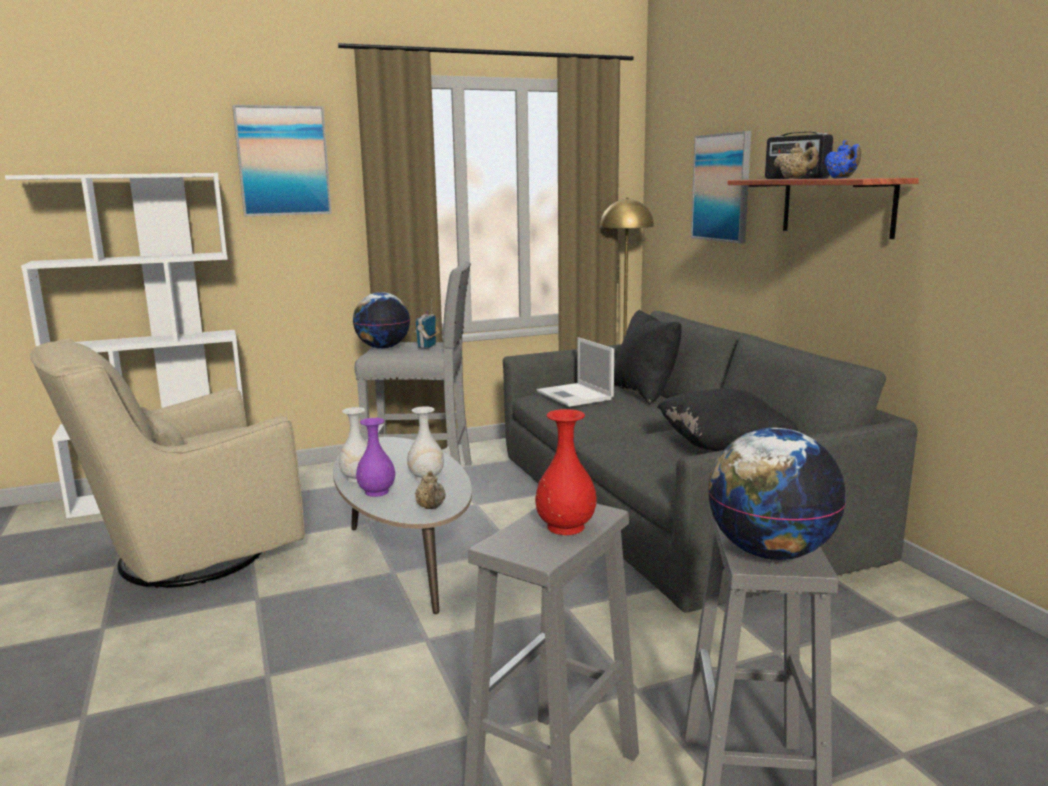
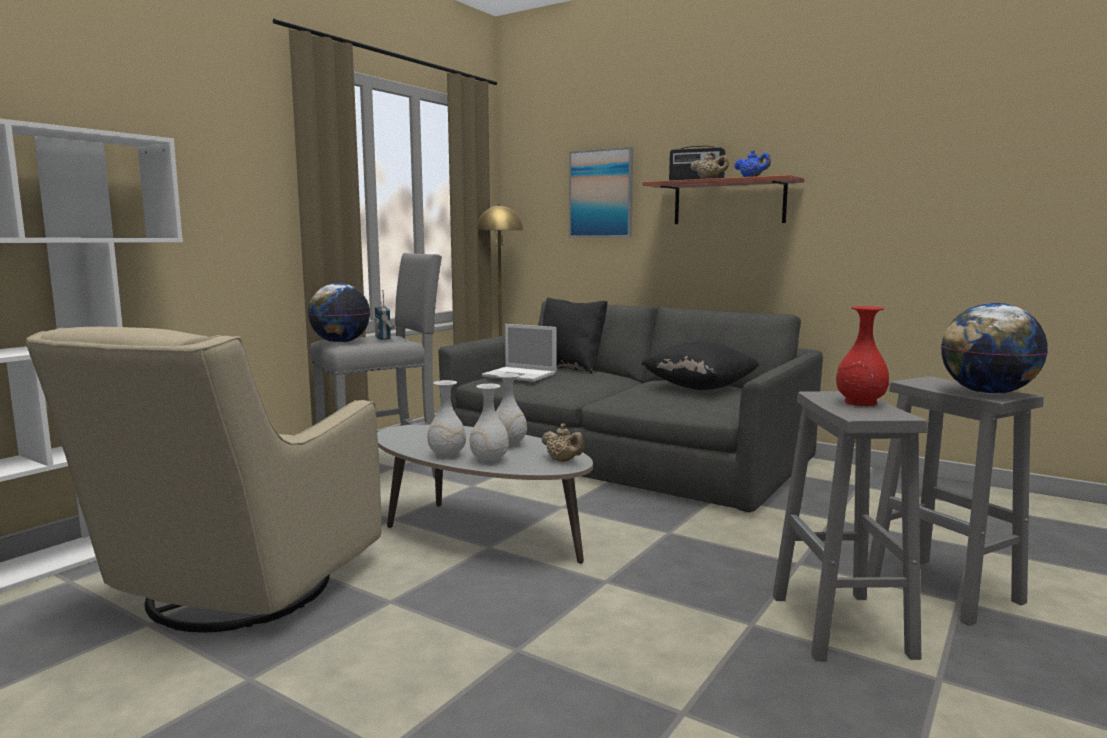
camera: 35 degrees left, 5 degrees down
(283, 161) = (209, 138): picture -> none
(377, 492) = (489, 460): purple vase -> white vase

